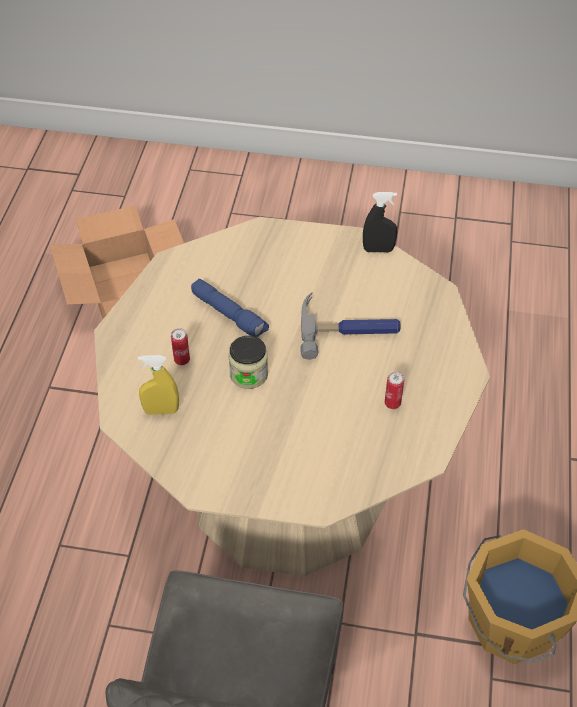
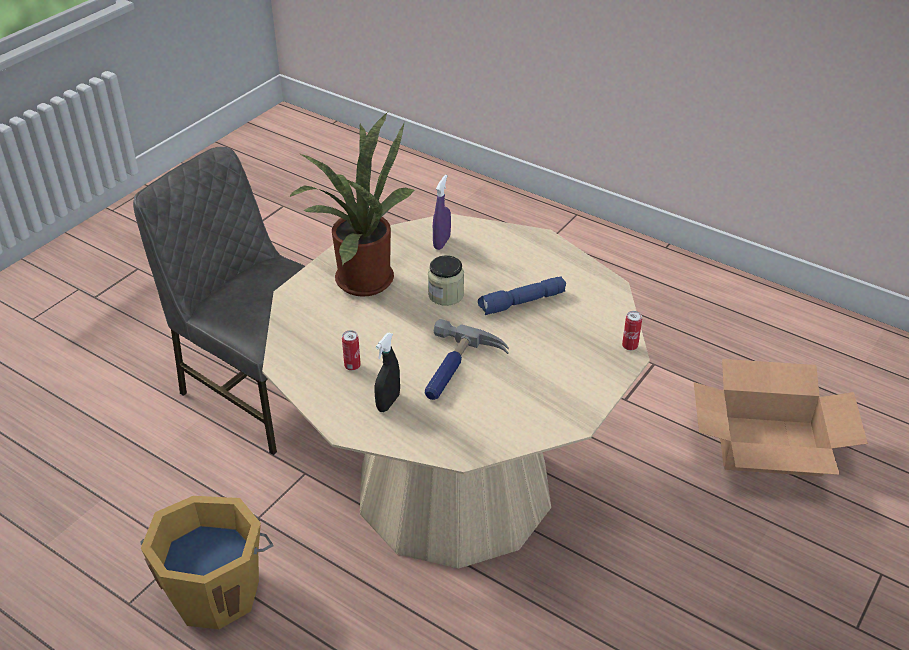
camera: 115 degrees right, 10 degrees down
(161, 410) = (442, 242): yellow spray bottle -> purple spray bottle
(182, 360) = (486, 264): can -> can (629, 346)
(260, 456) = (360, 278): none -> potted plant
(378, 249) = (552, 430): black spray bottle -> black spray bottle (388, 402)

